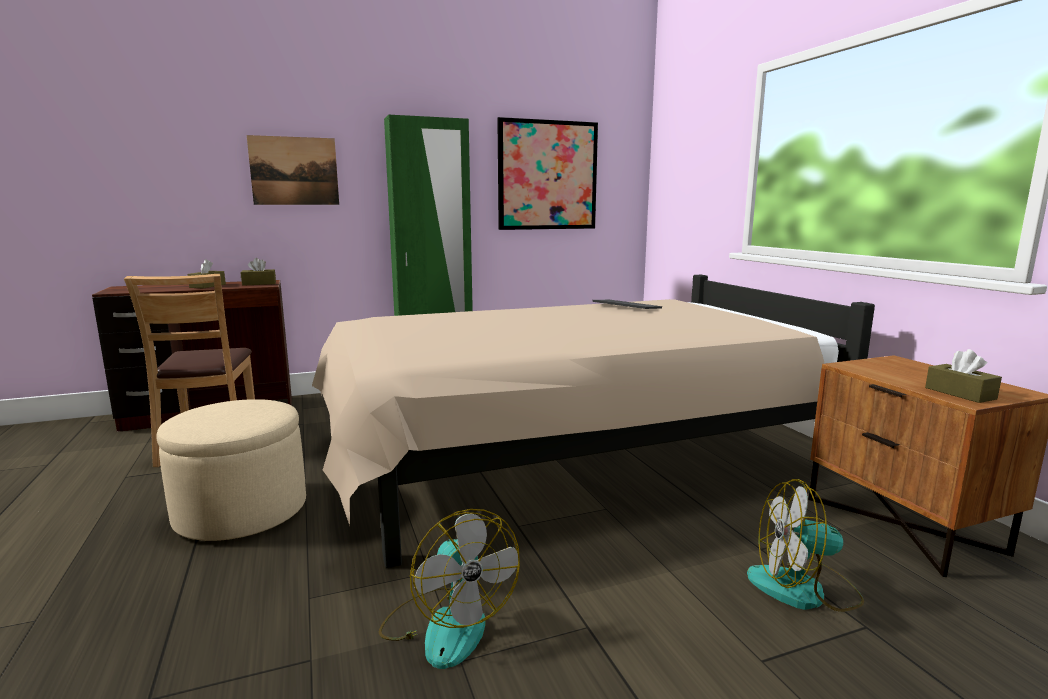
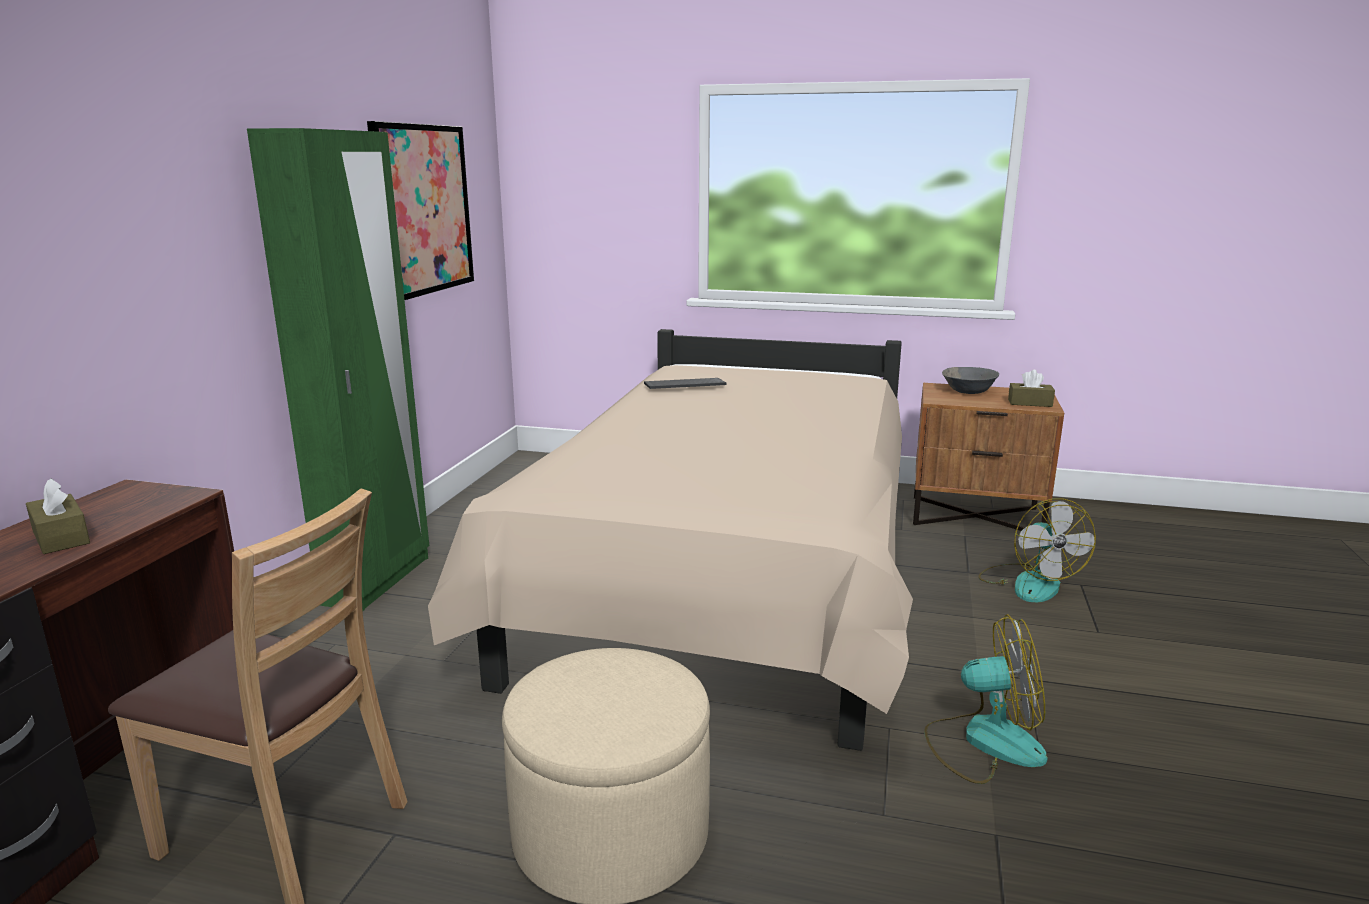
camera: 55 degrees left, 5 degrees up
(259, 283) = (148, 498): brown tissue box -> none
(294, 171) = (112, 244): picture -> none
(803, 589) = (1029, 582): fan -> fan turned 45 degrees counterclockwise
(918, 370) = (969, 391): none -> grey bowl

